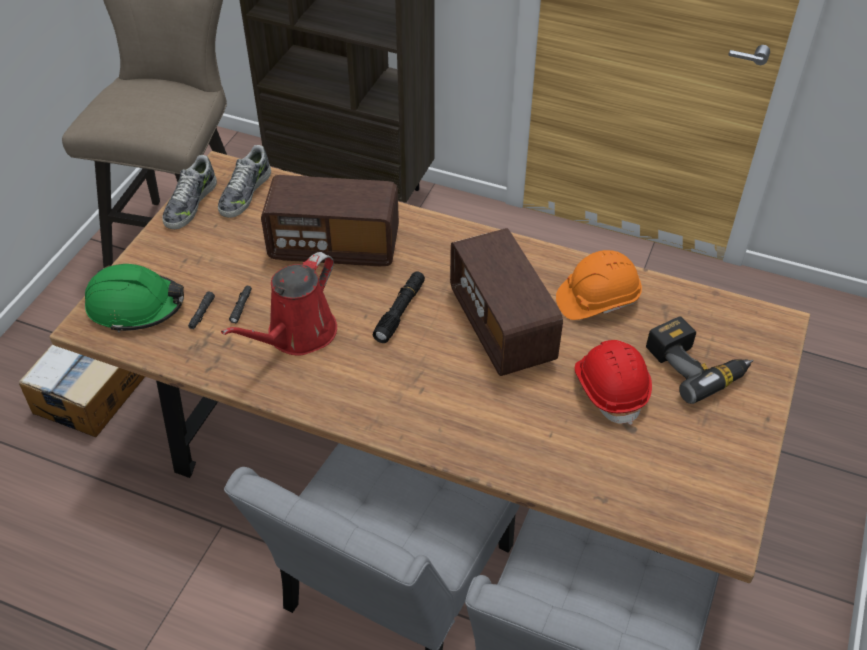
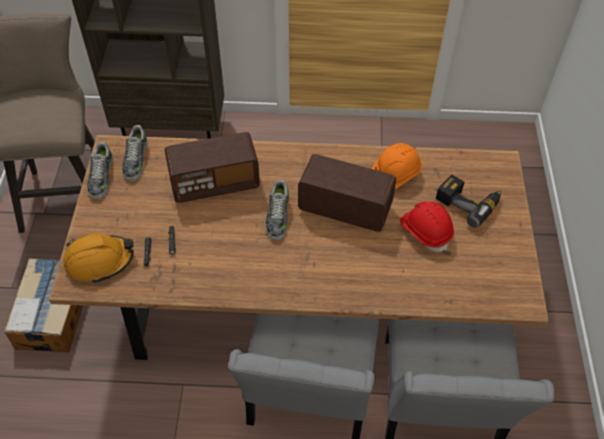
camera: 20 degrees left, 5 degrees up
(136, 306) = (99, 261): green hard hat -> orange hard hat
(297, 335) = (218, 250): red watering can -> none
(400, 311) = (277, 216): black flashlight -> shoe
(502, 326) = (344, 208): radio -> radio turned 150 degrees clockwise

